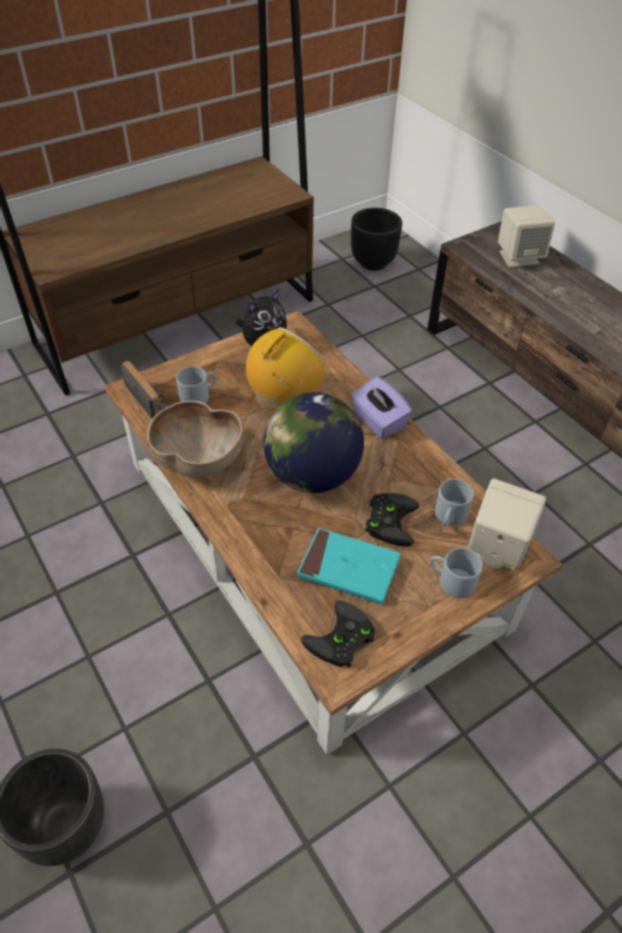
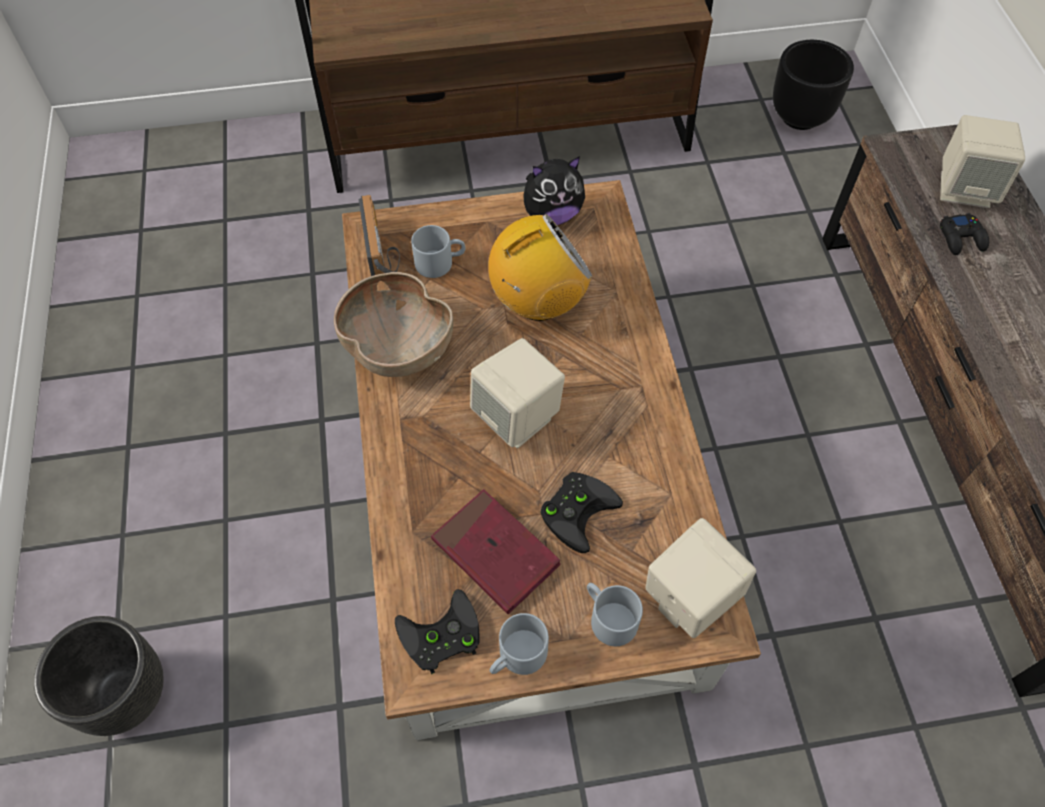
camera: 25 degrees right, 10 degrees up
(313, 475) = (517, 417): globe -> beige speaker
(348, 568) = (495, 553): turquoise book -> red book
(378, 421) = (636, 371): purple tissue box -> none
(450, 517) = (653, 534): grey mug -> grey mug (517, 657)
(534, 284) = (961, 238): none -> black game controller

